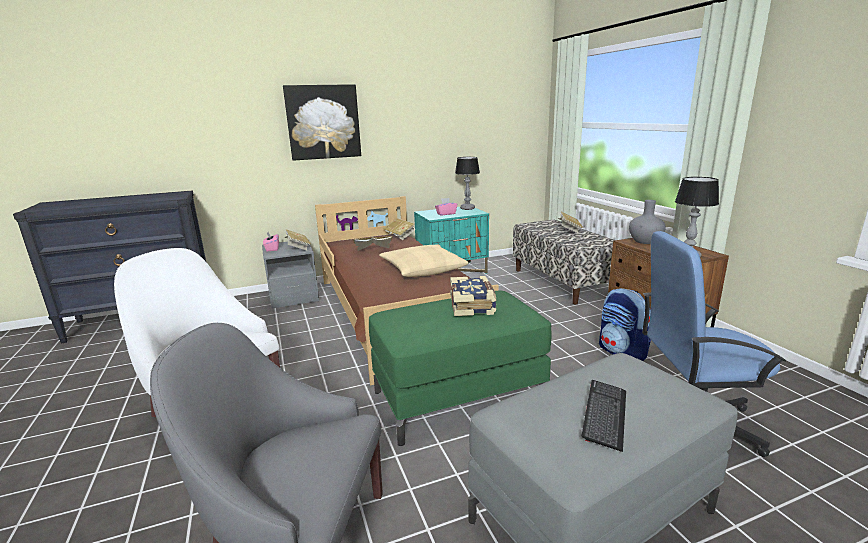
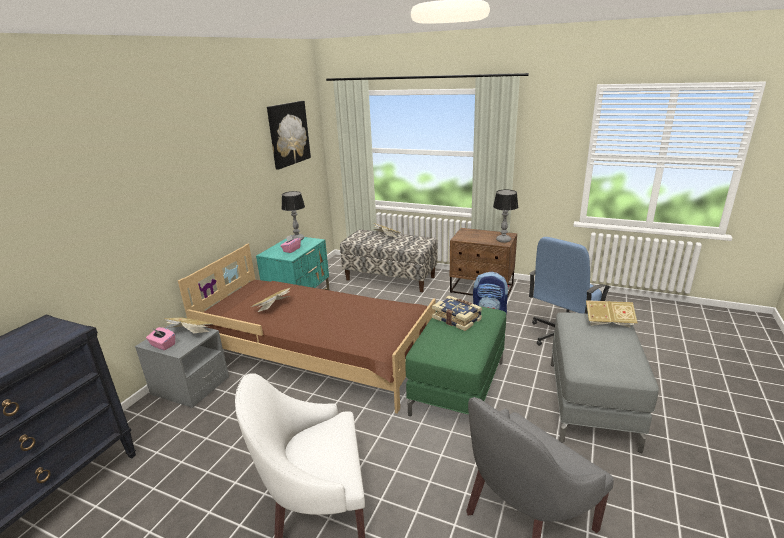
camera: 45 degrees left, 5 degrees up
(323, 122) = (168, 189): picture -> picture (288, 134)
(400, 236) = (263, 284): book -> book (608, 322)
(422, 269) = (349, 307): beige pillow -> none
(605, 415) = (611, 345): keyboard -> none
(645, 241) = (466, 235): grey vase -> none

